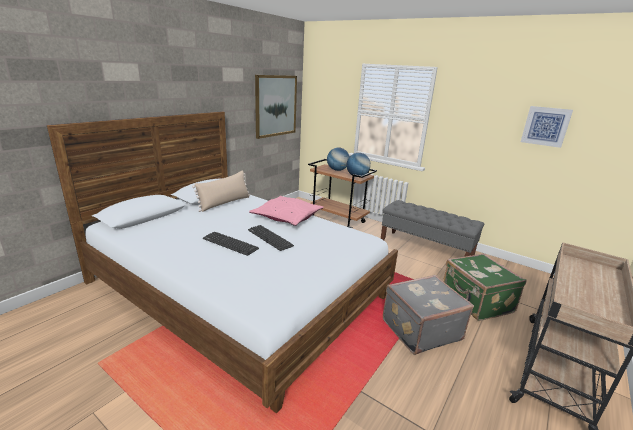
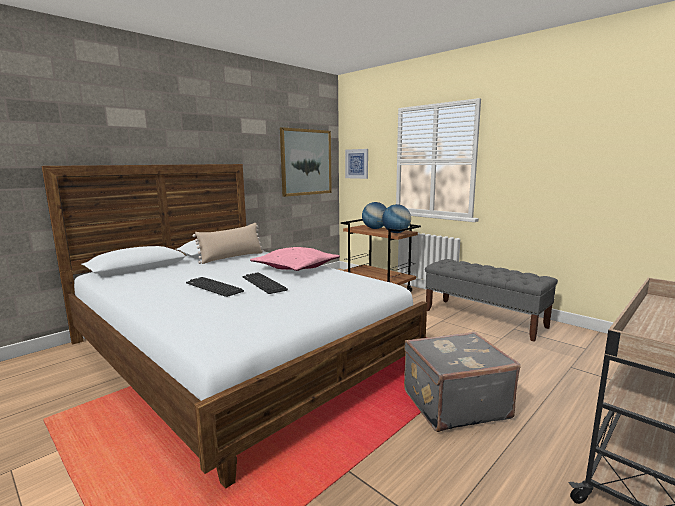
camera: 10 degrees right, 10 degrees down
(476, 301) = (542, 375): green suitcase -> none
(545, 126) = (622, 147): picture -> picture (357, 163)

